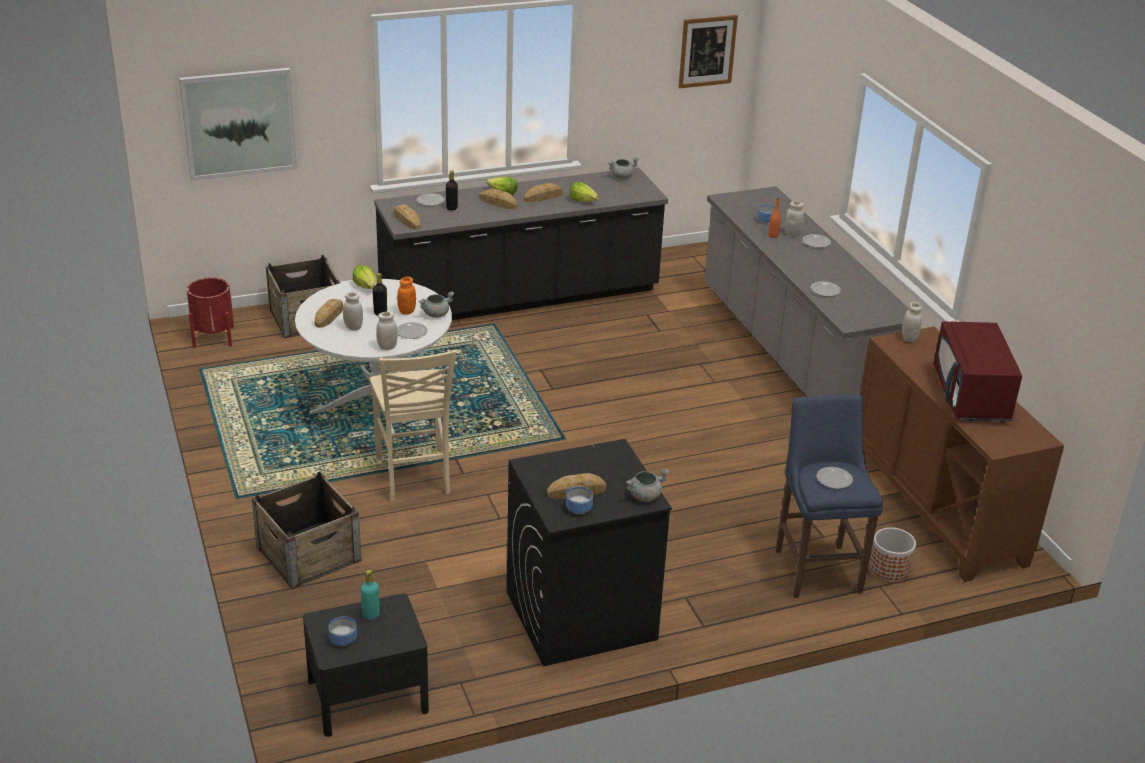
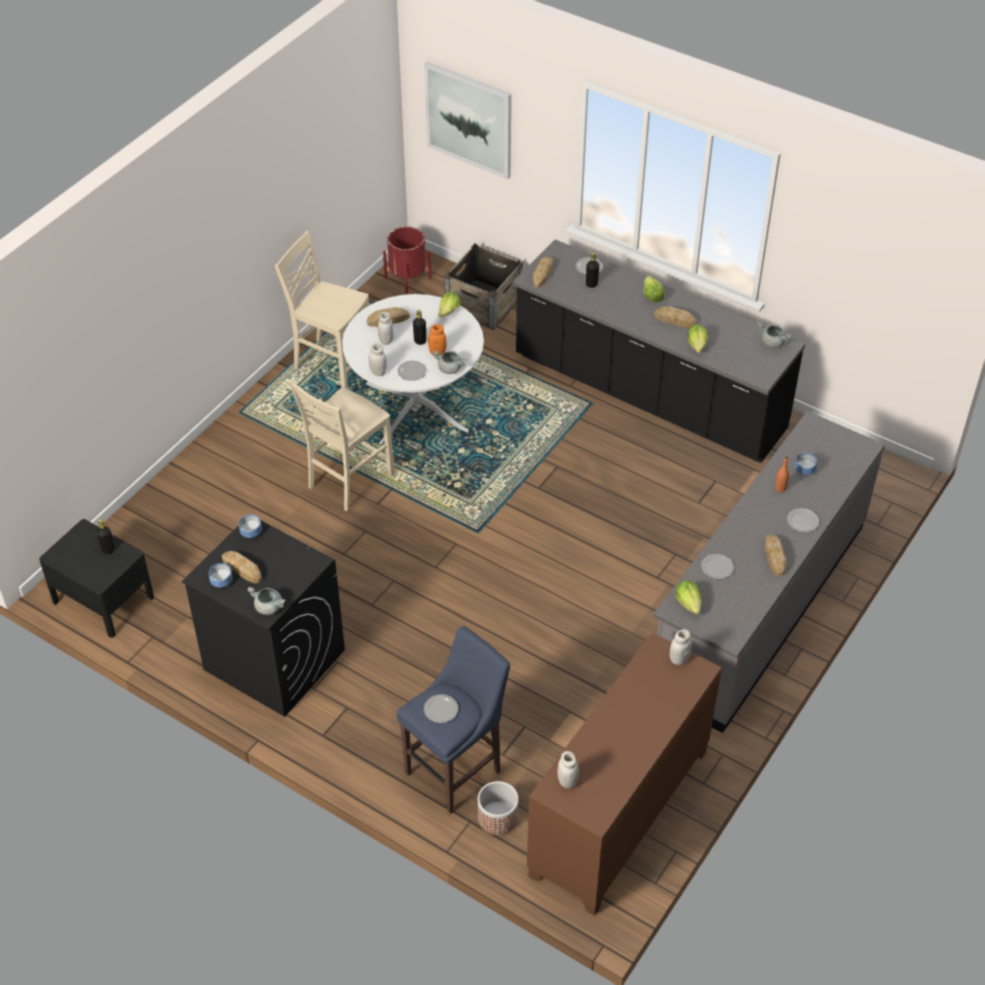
camera: 55 degrees right, 15 degrees up
(254, 420) = (331, 363): none -> beige chair
(308, 554) = (214, 484): crate -> none
(342, 640) = (73, 551): bowl -> bowl (250, 532)
(371, 615) = (108, 549): turquoise bottle -> black bottle
(498, 202) = (632, 302): bread -> bread (774, 556)
(707, 51) = (915, 270): picture -> none
(792, 233) = (800, 498): white jar -> white jar (567, 781)
(849, 315) = (689, 603): none -> lettuce
(971, 396) = (620, 742): red microwave -> none

